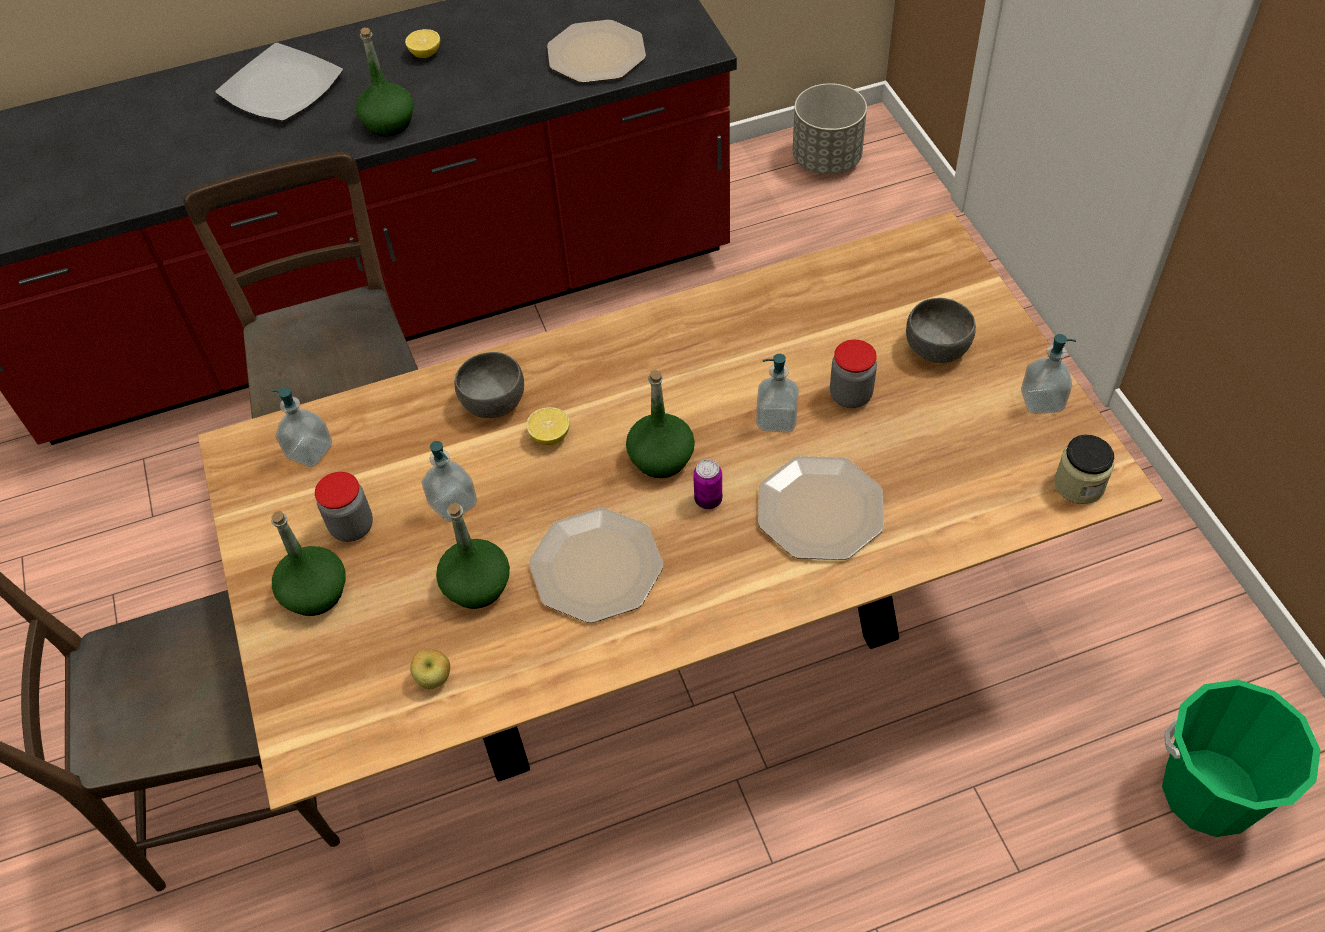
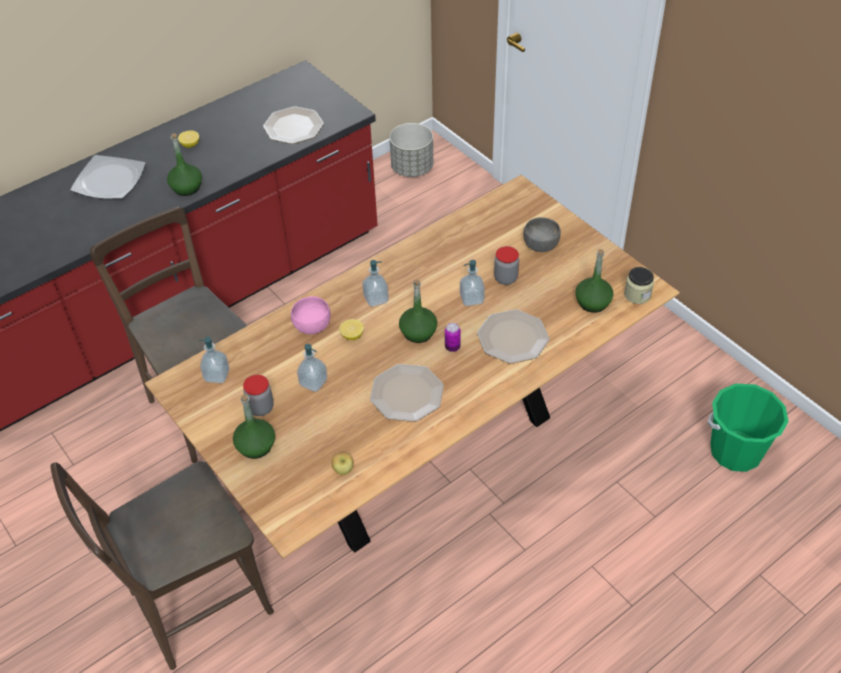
camera: 20 degrees left, 5 degrees down
(477, 586) = (346, 420): green bottle -> green bottle (593, 303)
(492, 402) = (311, 326): grey bowl -> pink bowl
(1042, 400) = (604, 259): soap dispenser -> soap dispenser (376, 299)

